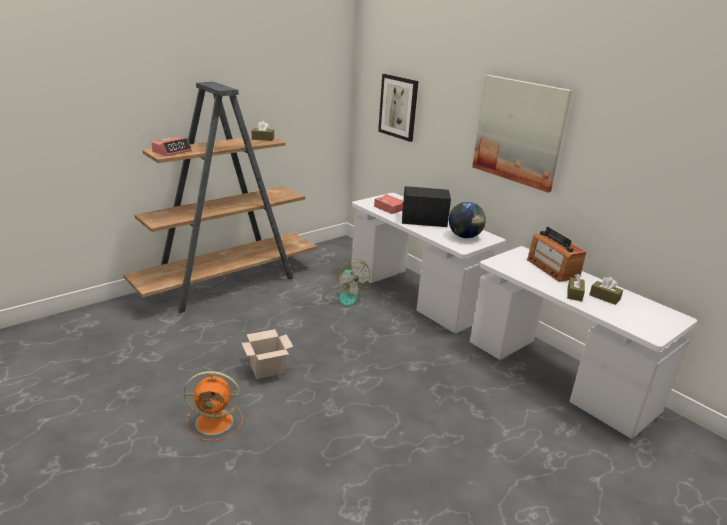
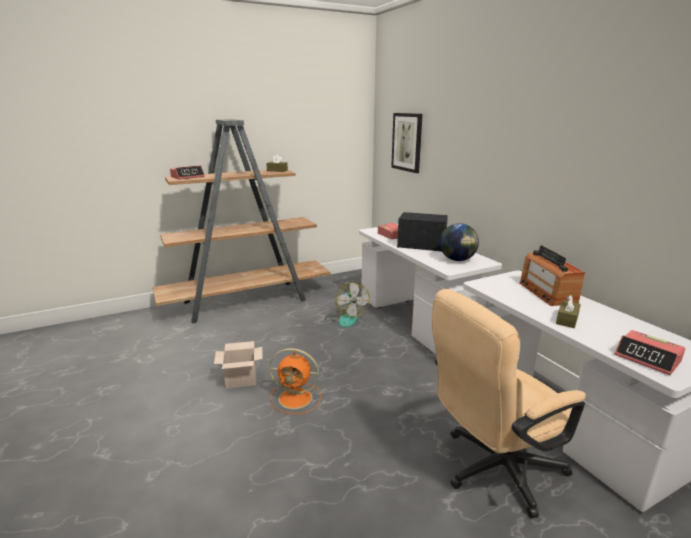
camera: 15 degrees right, 5 degrees down
(216, 422) = (164, 428): orange fan -> orange fan (297, 398)
(519, 132) = (514, 147): picture -> none
(520, 423) = (492, 470): none -> beige office chair
(604, 297) = (606, 326): brown tissue box -> none
(638, 323) = (648, 358): none -> alarm clock

